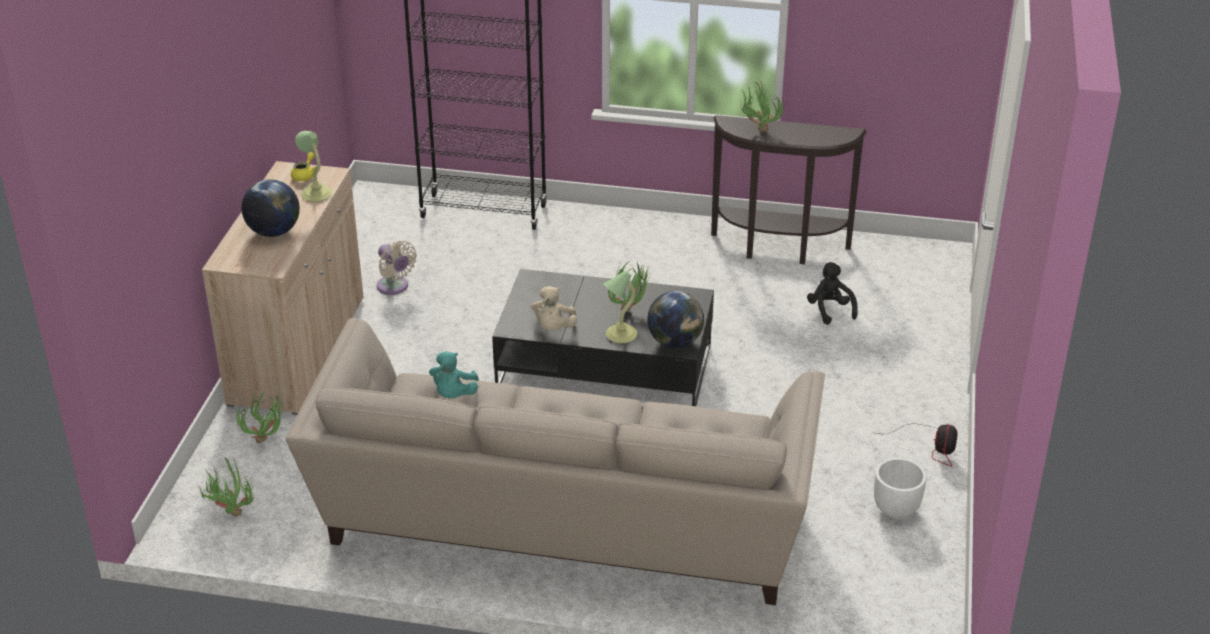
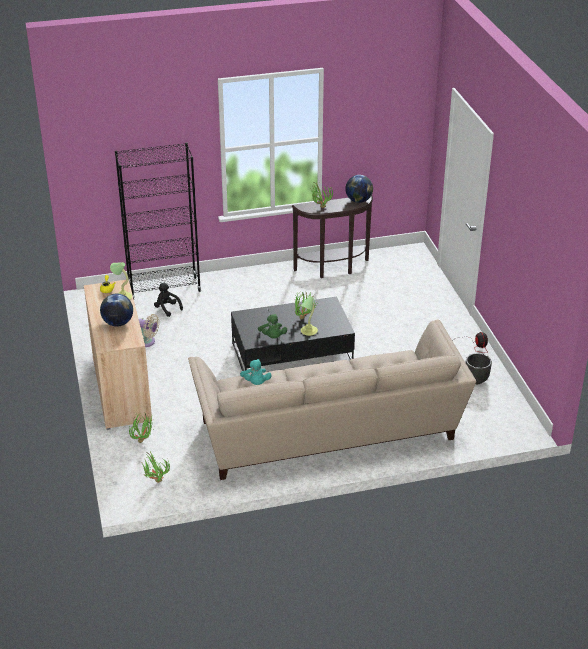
camera: 25 degrees left, 0 degrees up
(554, 328) = (272, 337): beige plush toy -> green plush toy
(675, 342) = (338, 327): globe -> globe (358, 200)
(829, 310) = (380, 293): black plush toy -> black plush toy (167, 309)
(896, 510) = (476, 380): white planter -> black planter

